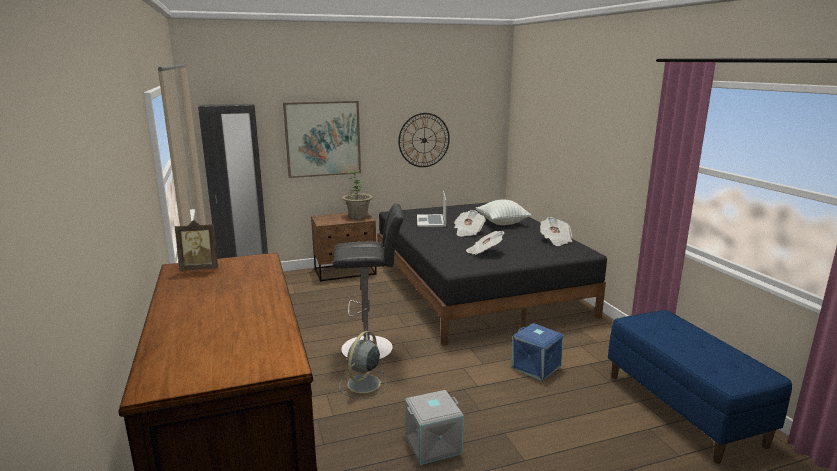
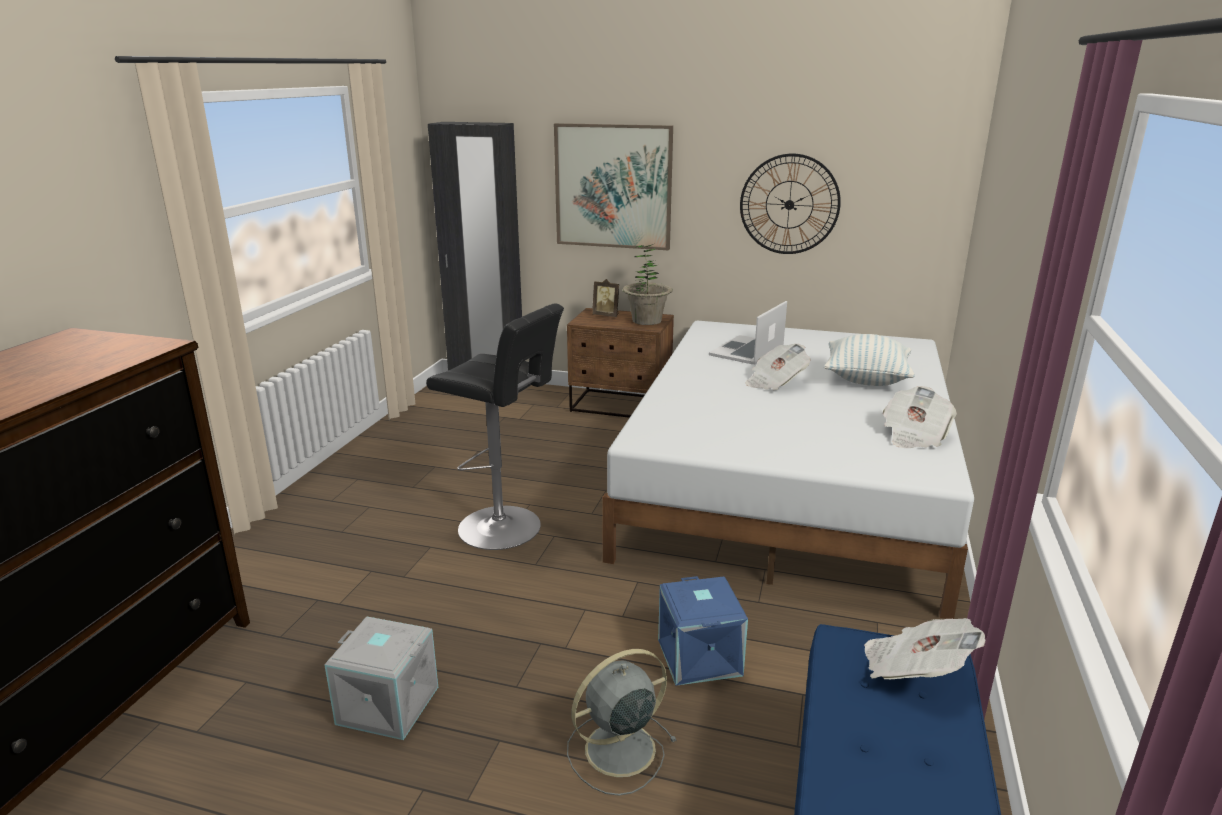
camera: 35 degrees right, 5 degrees up
(200, 268) = (80, 341): picture frame -> picture frame (607, 315)
(363, 384) = (426, 577): grey fan -> grey fan (617, 750)
(476, 286) = (789, 484): black bed -> white bed
(484, 252) = (741, 423): newspaper -> newspaper (914, 670)

